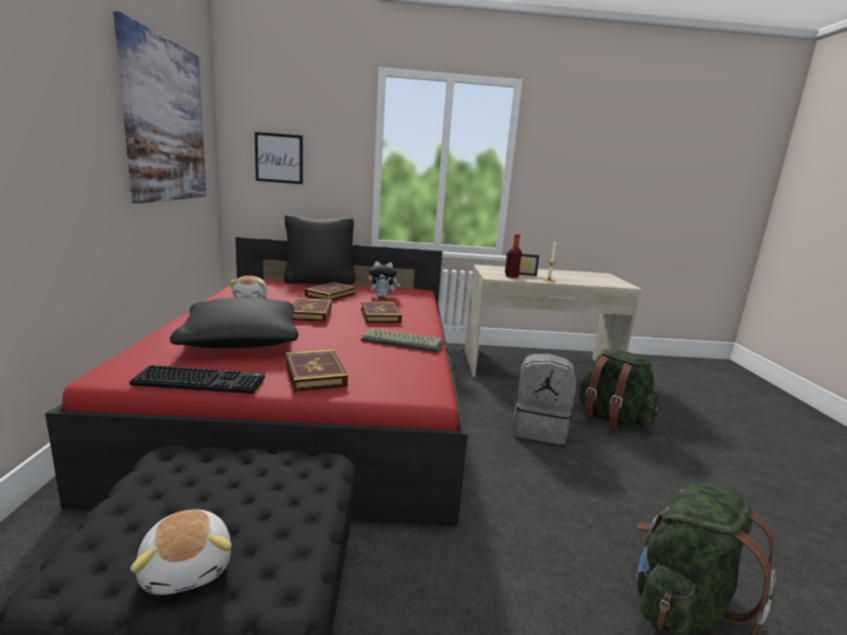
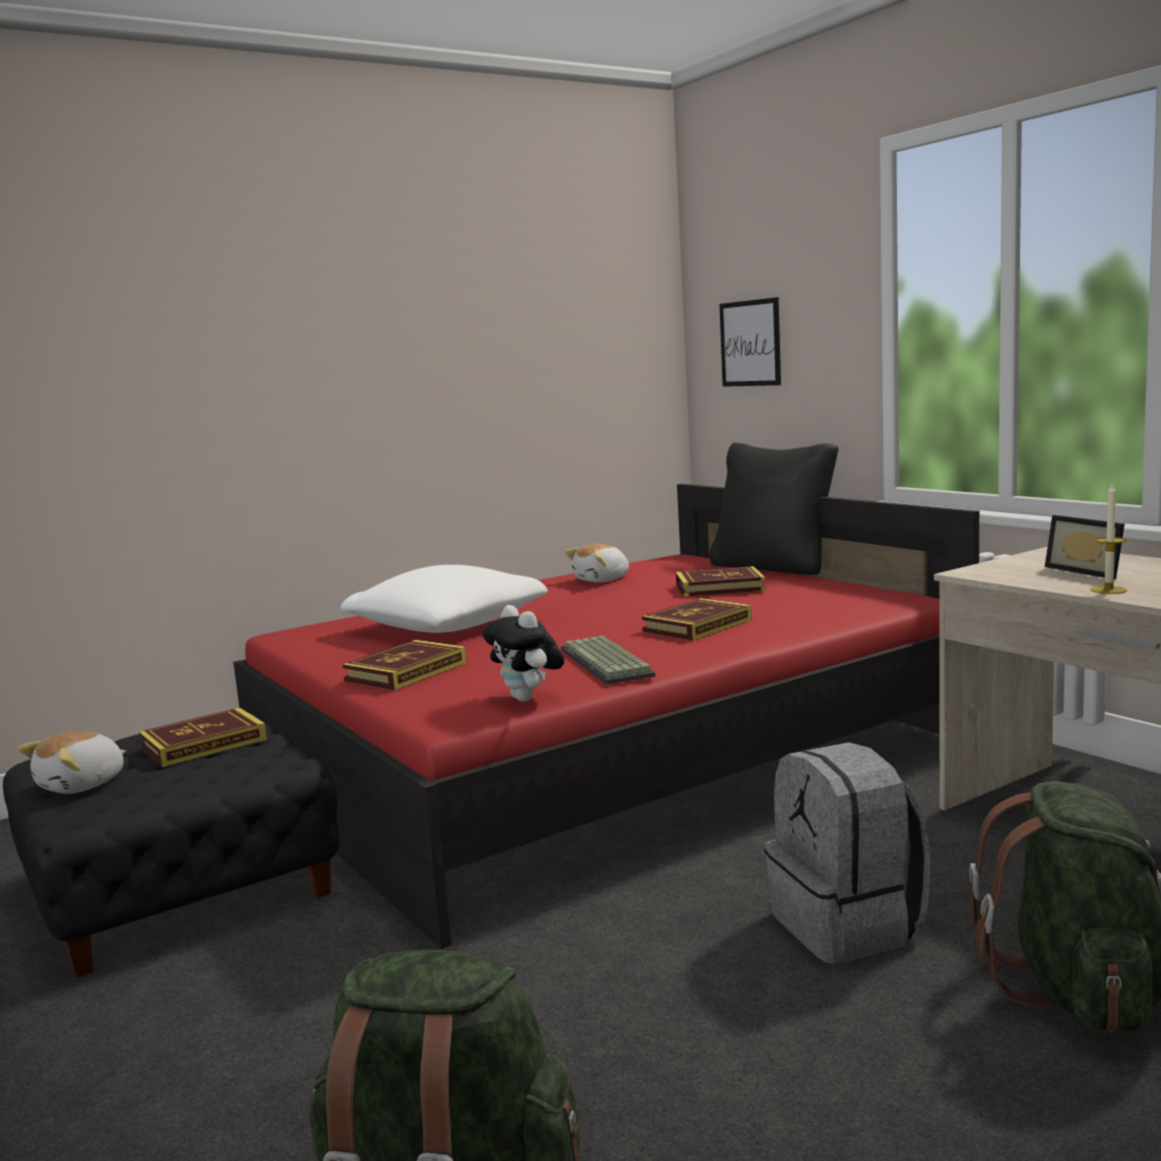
camera: 60 degrees right, 5 degrees down
(165, 121) = (531, 321): picture -> none
(202, 381) = (316, 654): keyboard -> none
(241, 341) = (447, 626): black pillow -> white pillow
(311, 313) = (606, 608): book -> book (204, 744)
(383, 296) = (803, 599): plush toy -> plush toy (528, 699)
(512, 277) = (1028, 575): bottle -> none

